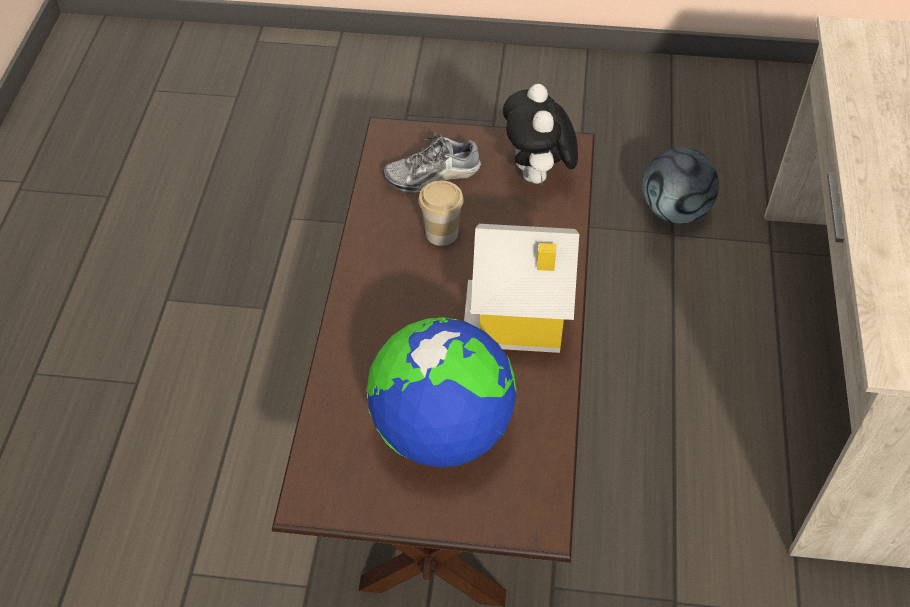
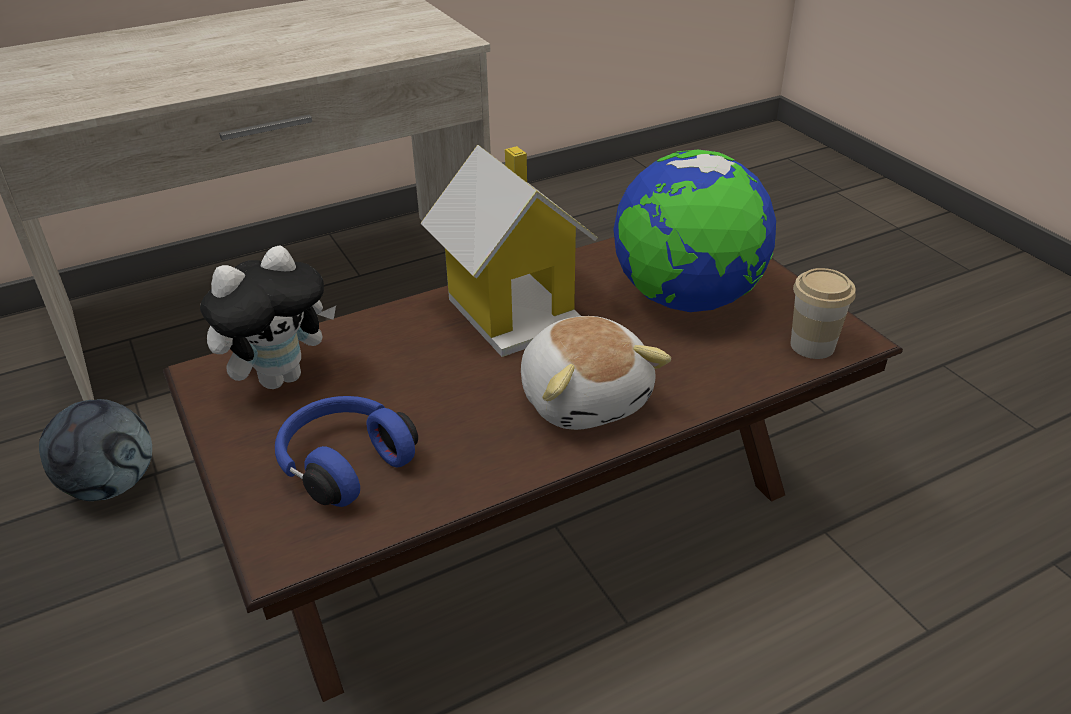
camera: 125 degrees left, 15 degrees down
(390, 302) = (585, 398): none -> plush toy
(432, 175) = (344, 463): shoe -> blue headphones
(441, 233) = (443, 408): cup -> cup (812, 345)

